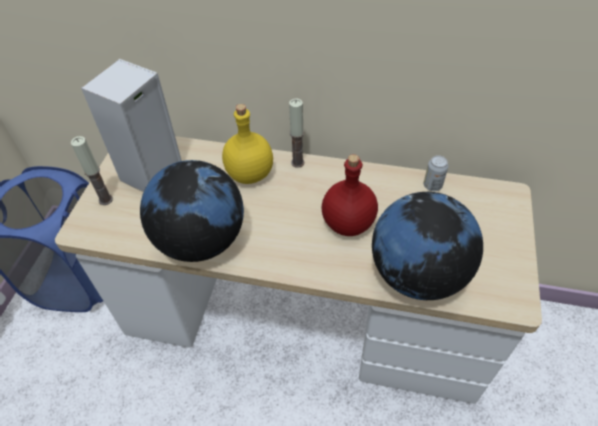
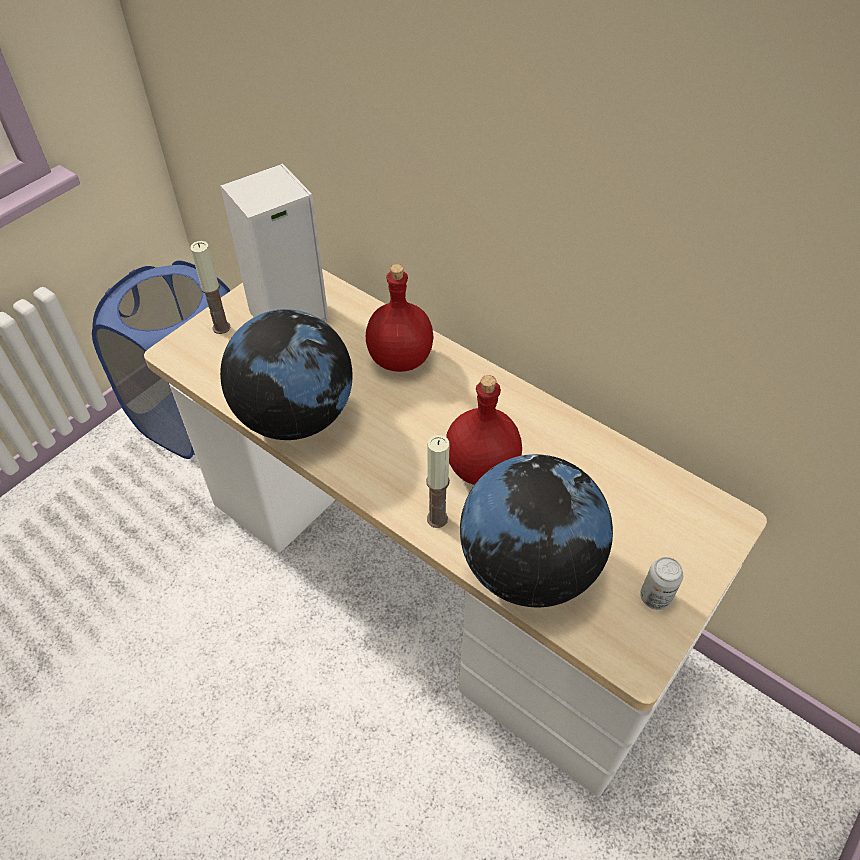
camera: 25 degrees right, 0 degrees up
(250, 173) = (400, 358): yellow bottle -> red bottle
(297, 162) = (467, 366): candle -> candle (437, 518)
(432, 185) = (626, 464): can -> can (655, 597)

